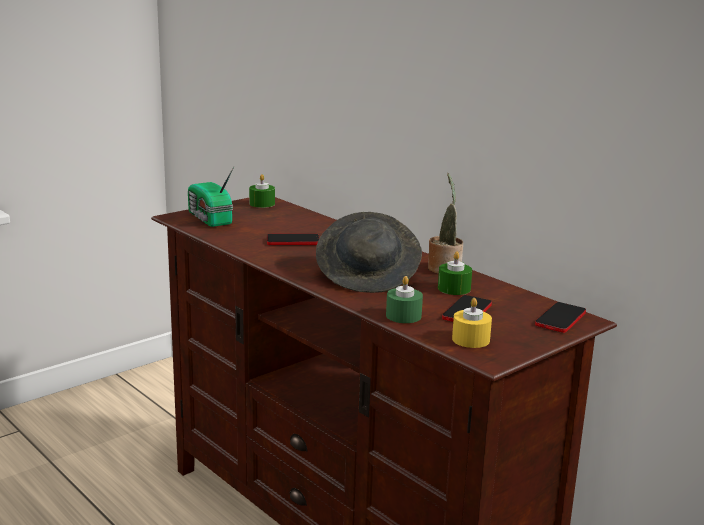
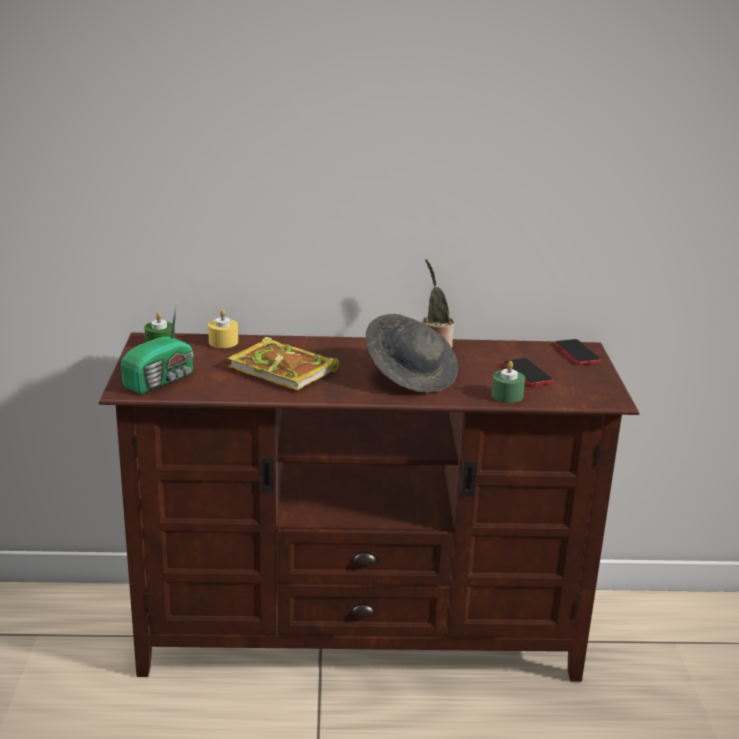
camera: 50 degrees left, 5 degrees up
(209, 219) = (161, 380): radio -> radio turned 60 degrees counterclockwise
(293, 241) = (285, 370): phone -> book
(454, 288) = (480, 359): green candle -> none
(470, 339) = (576, 392): yellow candle -> yellow candle (223, 342)

